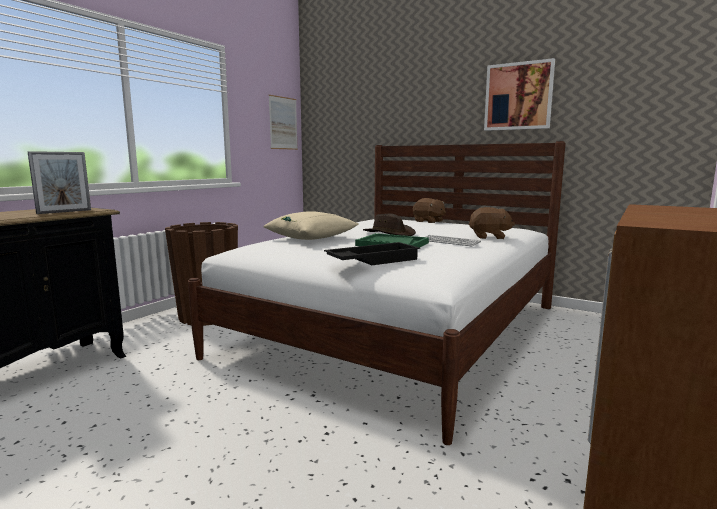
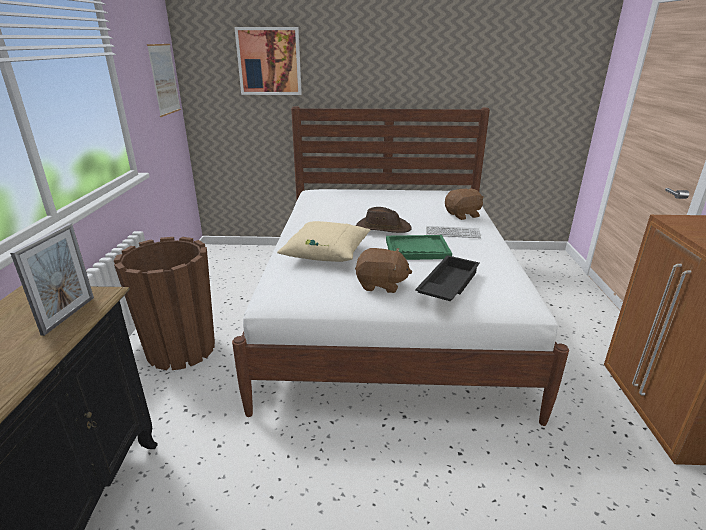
camera: 30 degrees left, 15 degrees up
(428, 221) = (369, 191): brown plush toy -> brown plush toy (381, 284)
(518, 96) = (444, 60): picture -> picture (269, 61)

